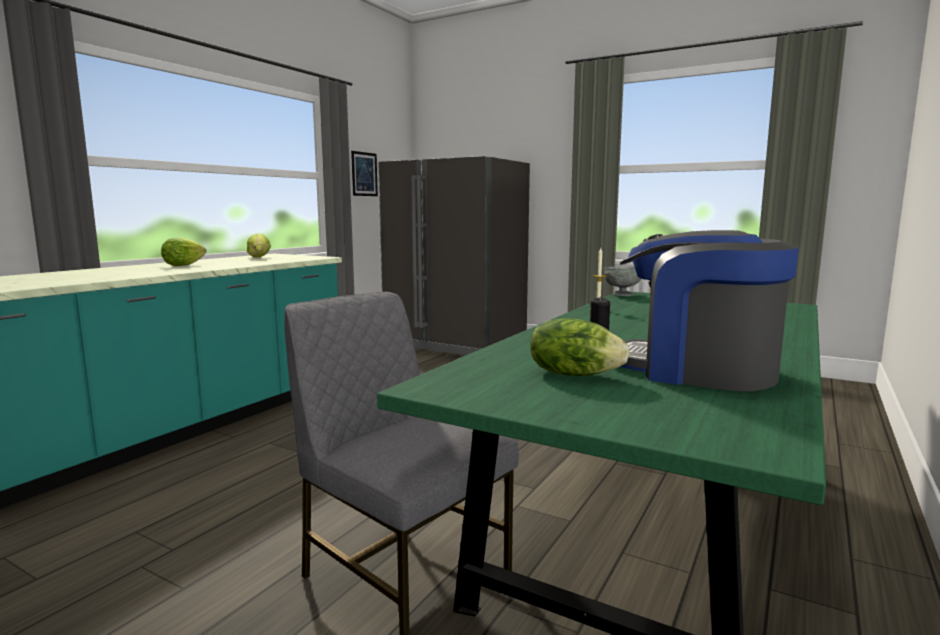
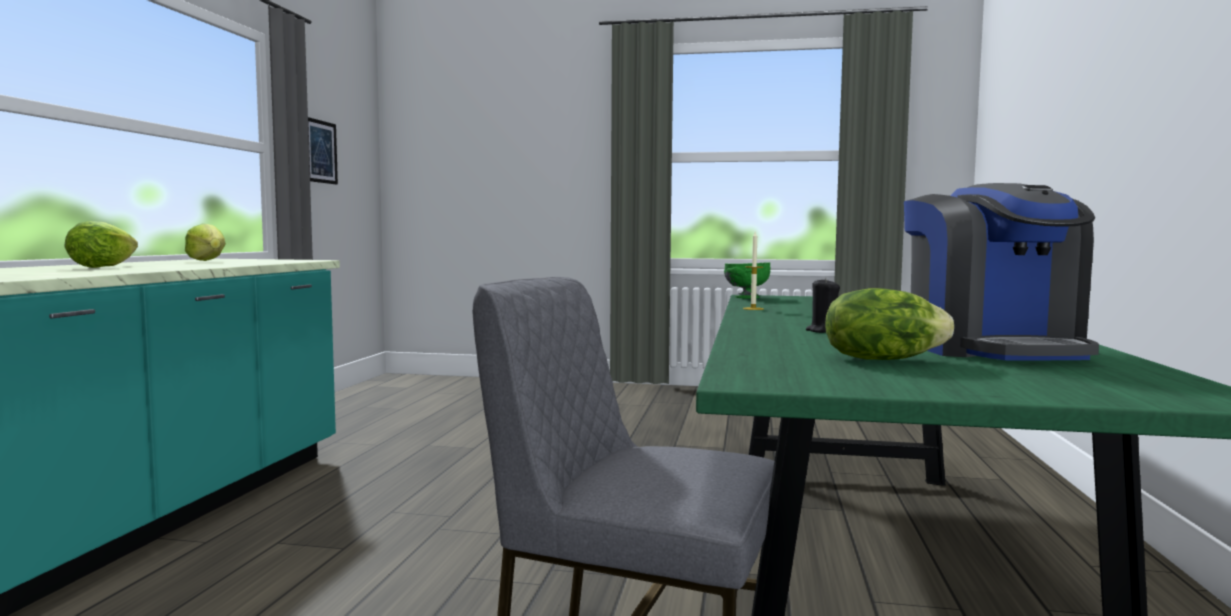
camera: 20 degrees left, 5 degrees down
(455, 343) = (459, 389): grey fridge -> none
(621, 295) = (746, 297): grey bowl -> green bowl
(696, 370) = (992, 349): coffee machine -> coffee machine turned 105 degrees counterclockwise

